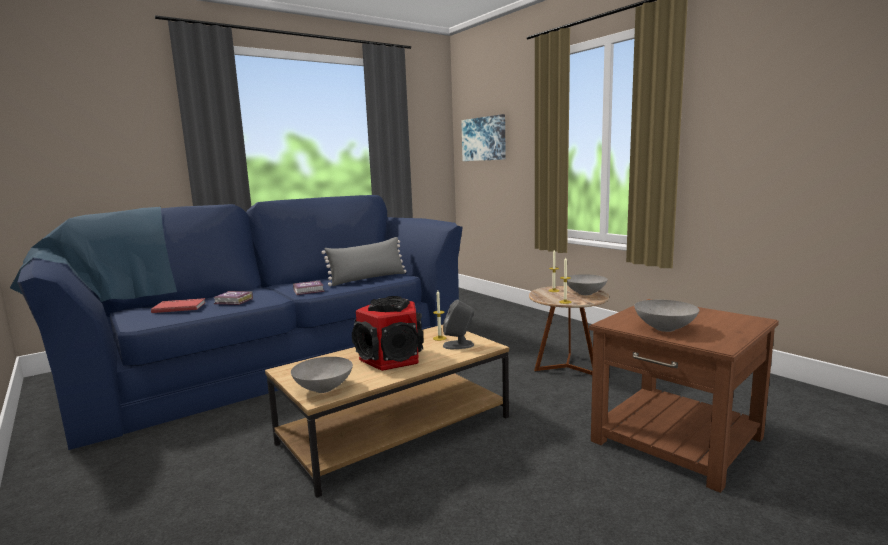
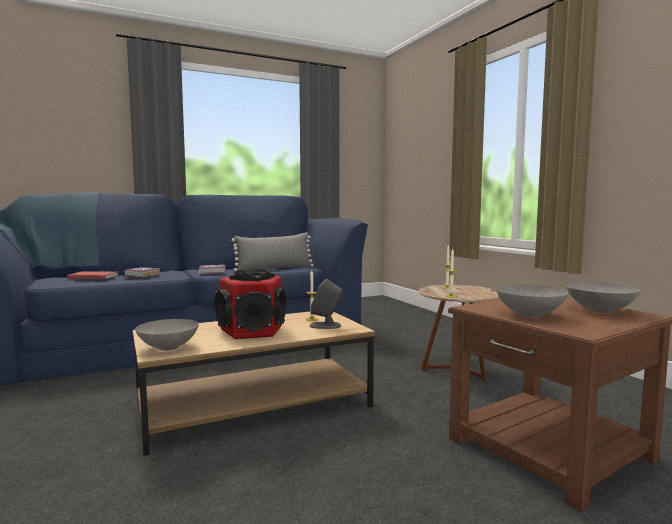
camera: 10 degrees right, 5 degrees down
(484, 139) = (410, 152): picture -> none
(584, 293) = (477, 291): grey bowl -> grey bowl (599, 311)

